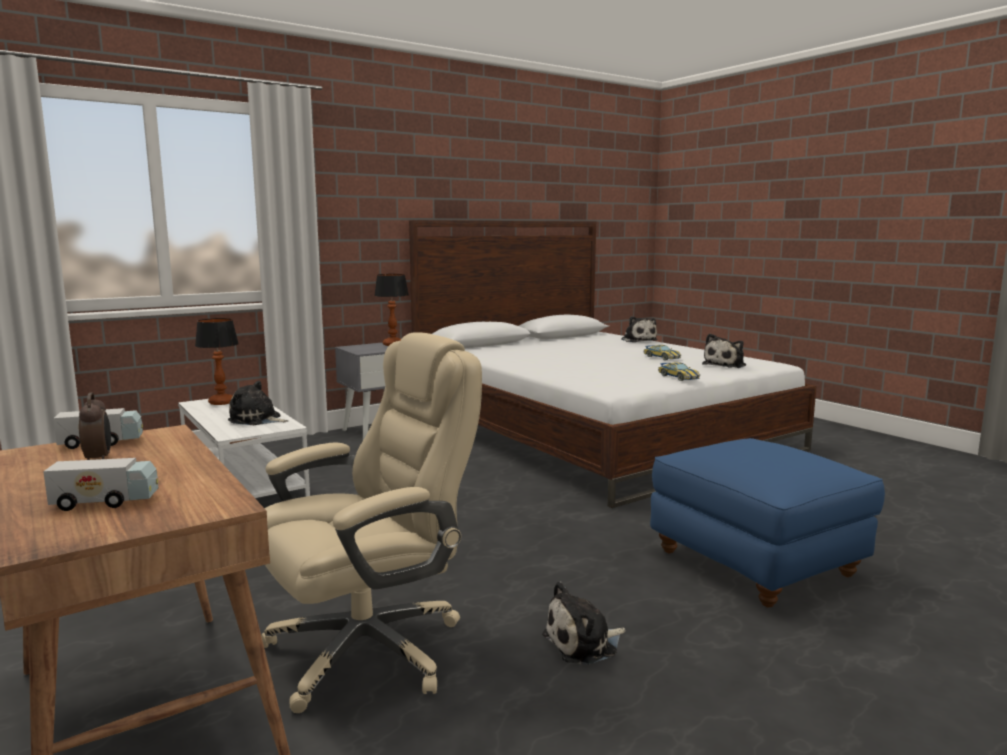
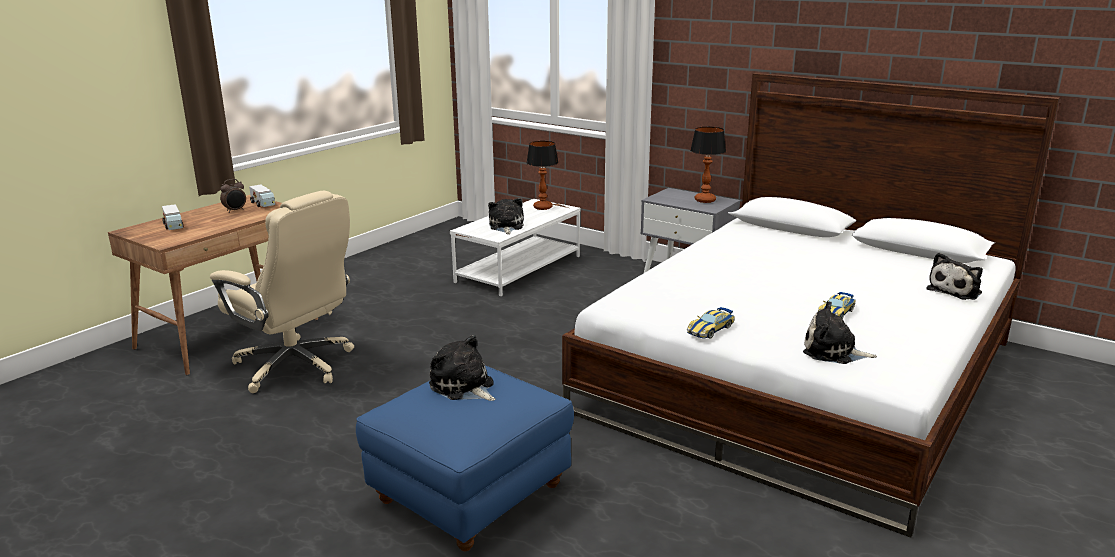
camera: 70 degrees right, 10 degrees up
(584, 643) = (312, 429): plush toy -> plush toy (463, 387)

